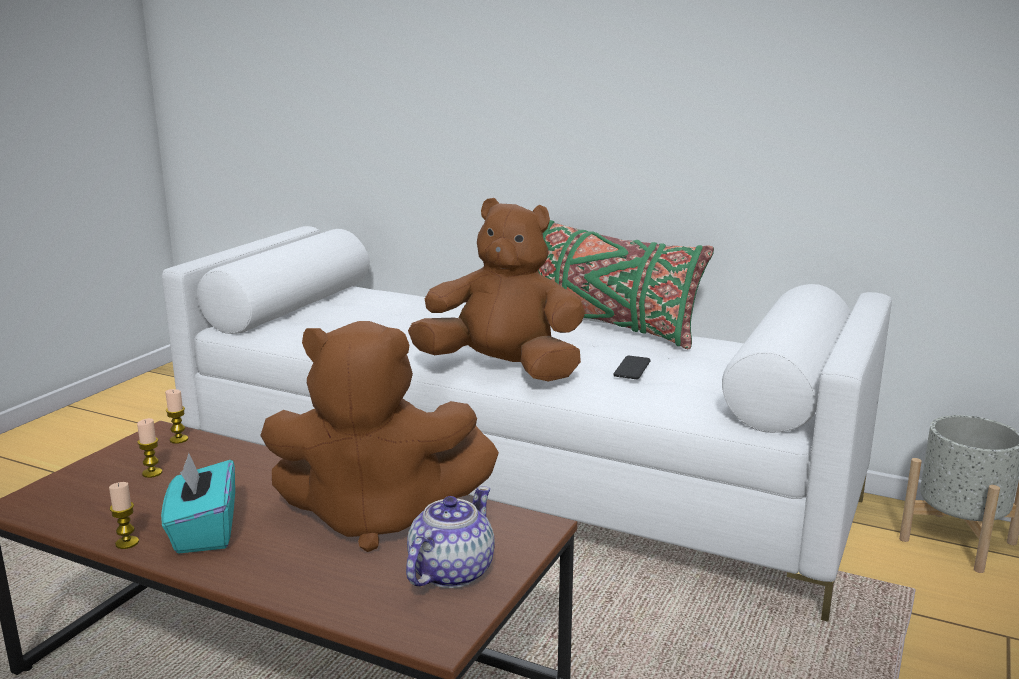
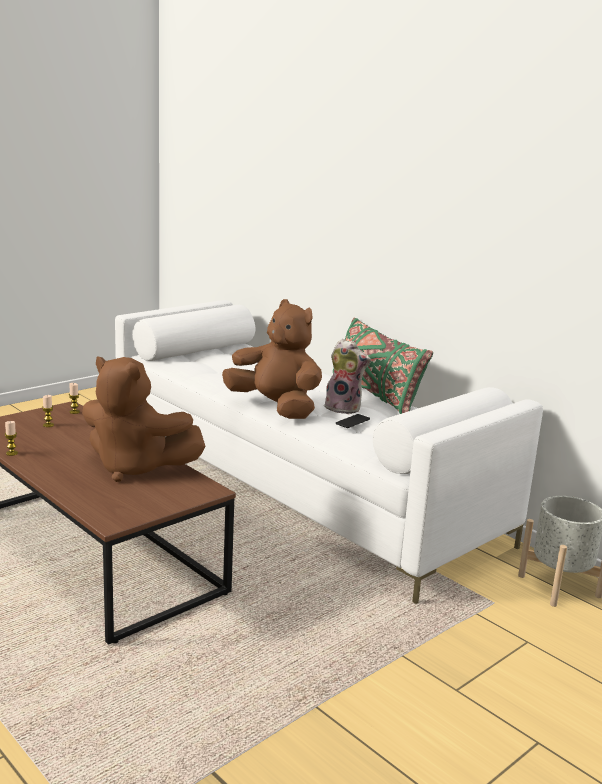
camera: 20 degrees right, 0 degrees up
(203, 532) = (49, 456): turquoise tissue box -> none
(450, 572) = (145, 499): teapot -> none
(596, 351) = (344, 408): none -> plush toy

